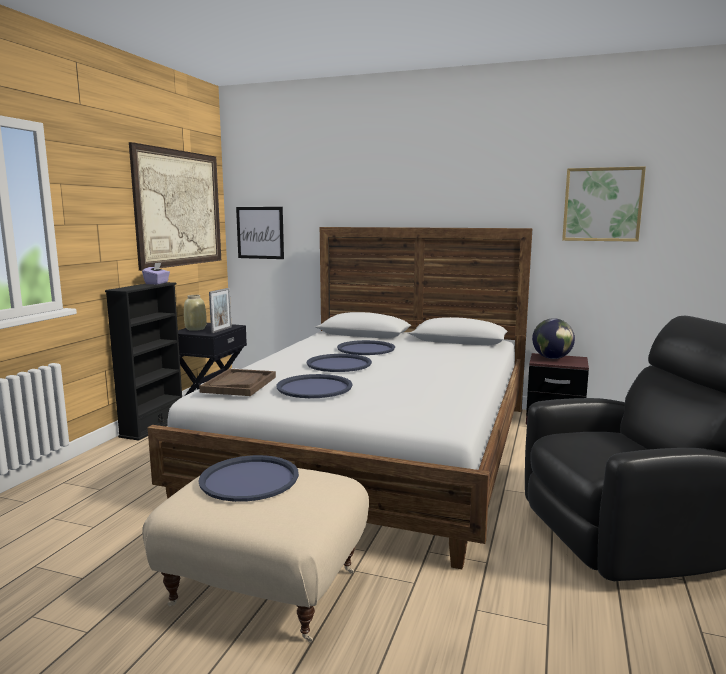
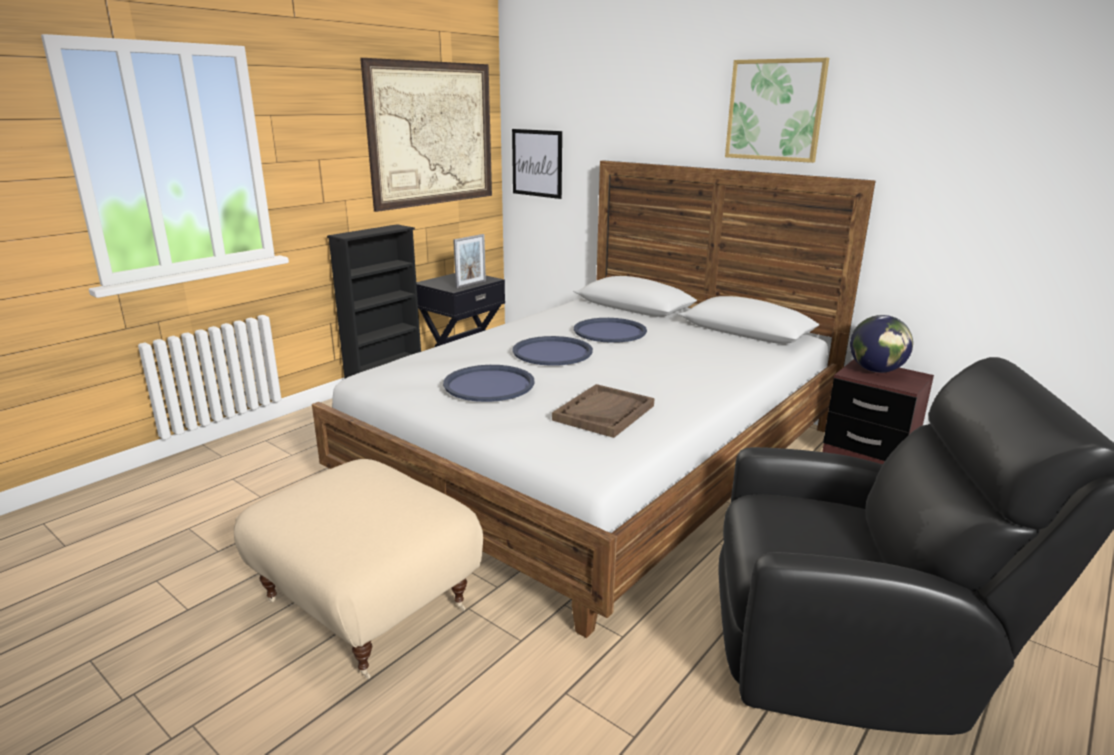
camera: 20 degrees right, 10 degrees up
(157, 283) = (392, 227): purple tissue box -> none
(196, 329) = (446, 280): beige vase -> none
(239, 384) = (414, 368): brown tray -> brown tray (604, 413)
(249, 479) = (352, 490): blue tray -> none
(602, 204) = (989, 150): picture -> picture (775, 110)

